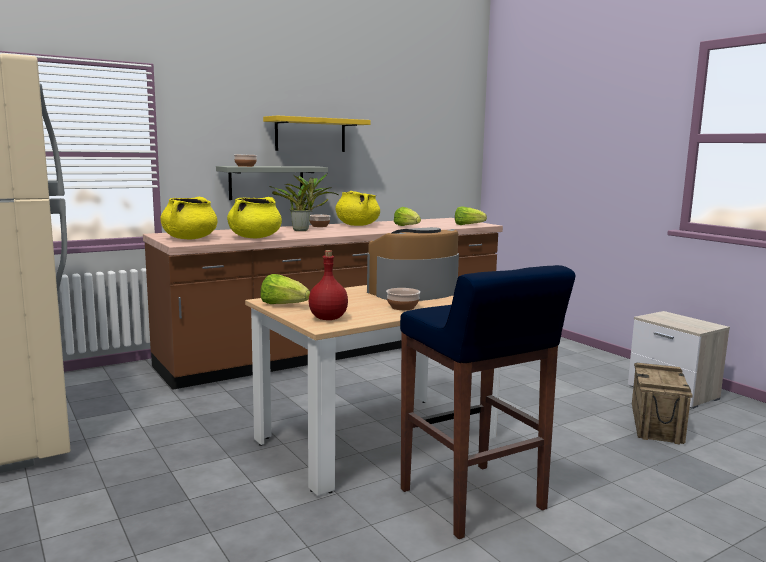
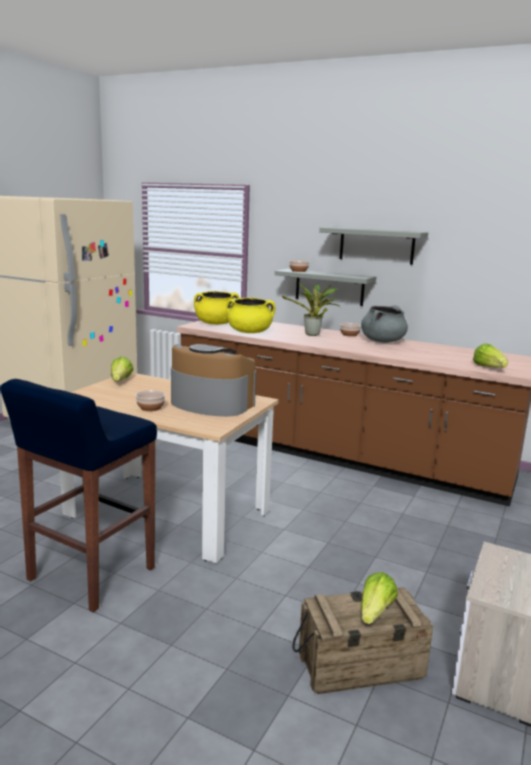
camera: 60 degrees right, 5 degrees up
(310, 135) = (376, 245): yellow shelf -> grey shelf
(328, 318) = (94, 396): red bottle -> none
(357, 225) = (382, 341): yellow cooking pot -> grey cooking pot
(407, 226) = (415, 353): lettuce -> lettuce (375, 612)

